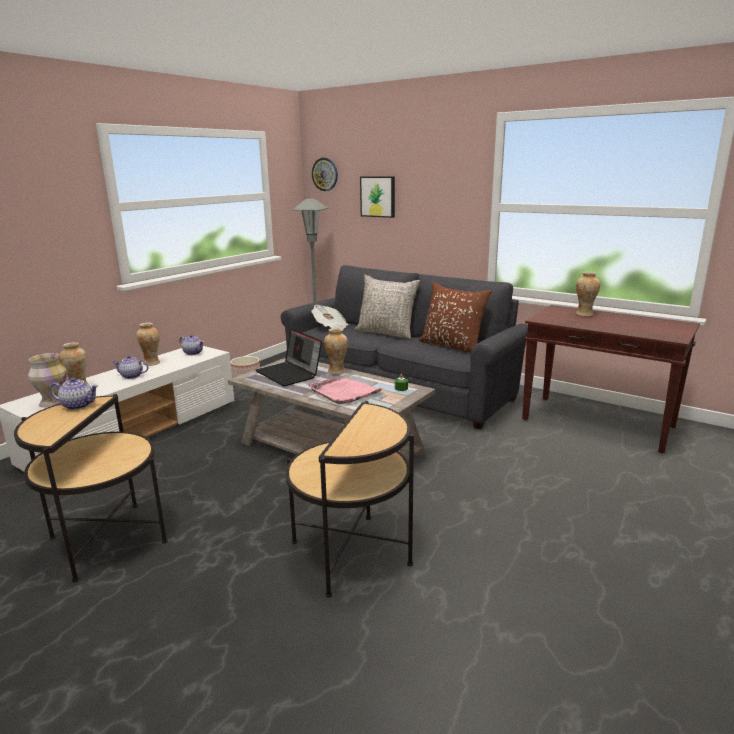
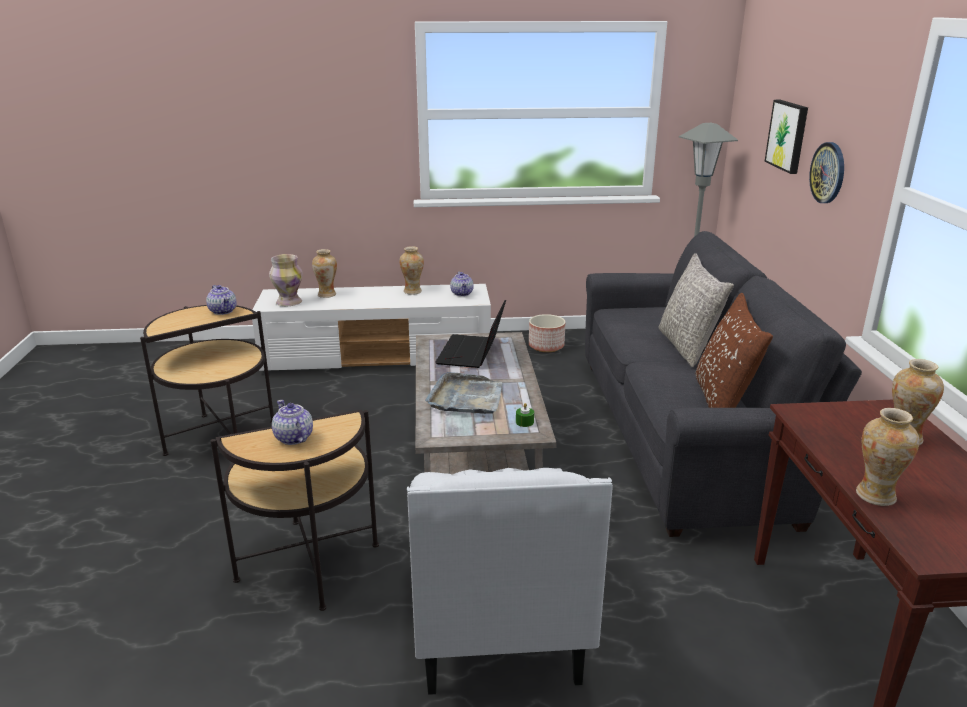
camera: 50 degrees right, 5 degrees up
(131, 376) = (374, 299): teapot -> teapot (293, 438)
(325, 174) = (750, 88): wall clock -> wall clock (828, 172)
(330, 327) = (641, 314): newspaper -> none
(336, 372) = (515, 371): vase -> vase (876, 495)
(344, 392) = (466, 397): pink tray -> grey tray
(491, 503) = (496, 618): none -> white armchair

